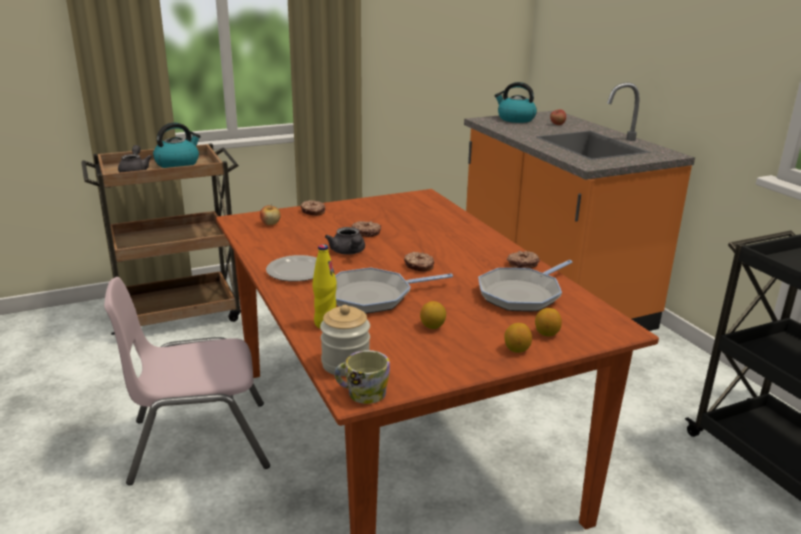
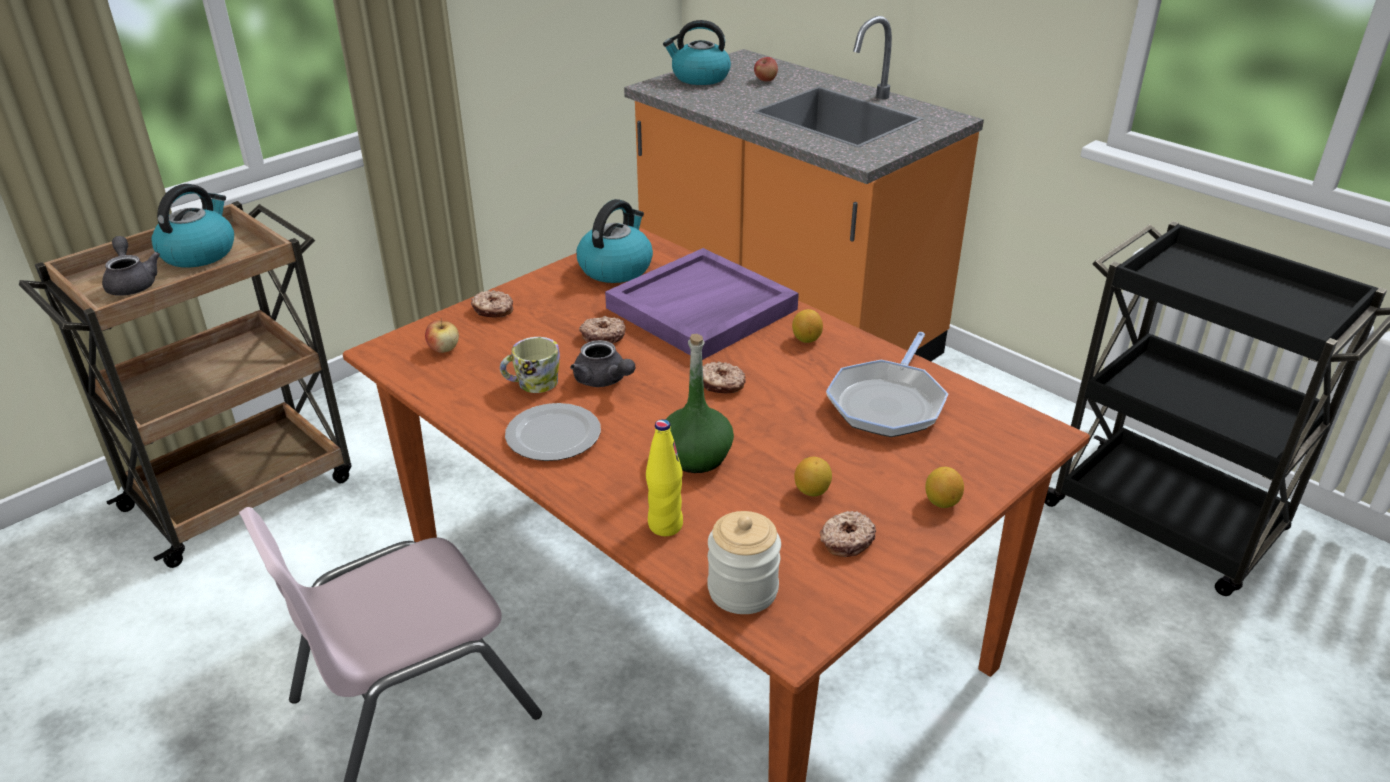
camera: 20 degrees left, 10 degrees up
(361, 393) = (798, 634): mug -> mug (532, 383)
(373, 296) = (696, 456): frying pan -> green bottle
(401, 204) = (616, 268): none -> kettle
(437, 230) = (701, 310): none -> purple tray
(522, 264) = (855, 348): donut -> donut (846, 540)
(546, 333) = (960, 464): lemon -> lemon (806, 339)

